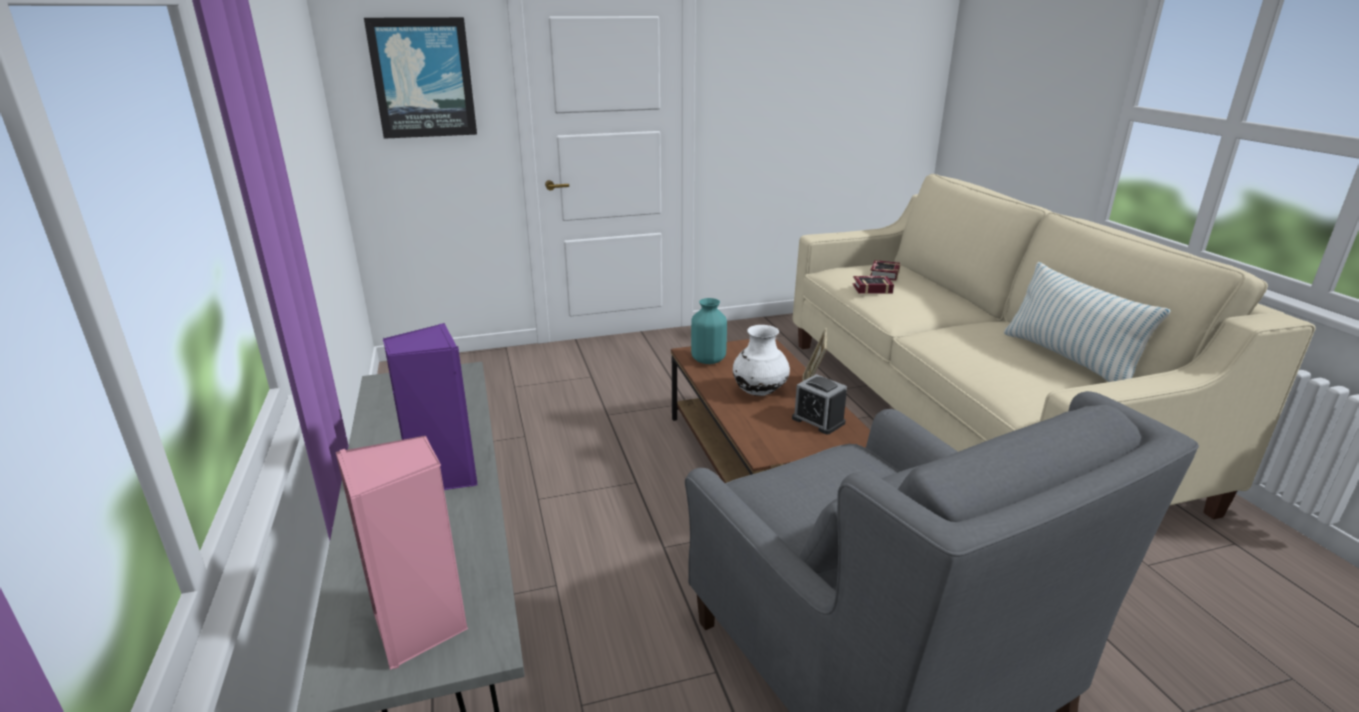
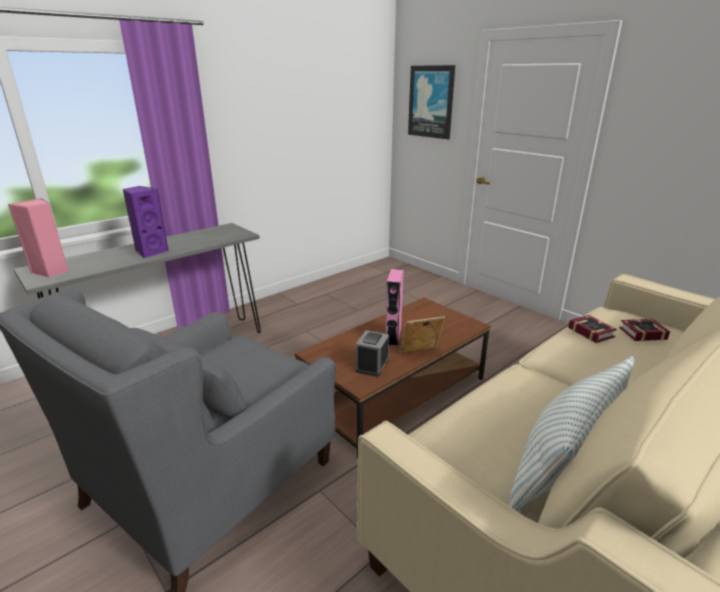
camera: 65 degrees right, 0 degrees up
(708, 359) = (421, 311): turquoise vase -> none
(759, 392) = (393, 337): white vase -> pink speaker

